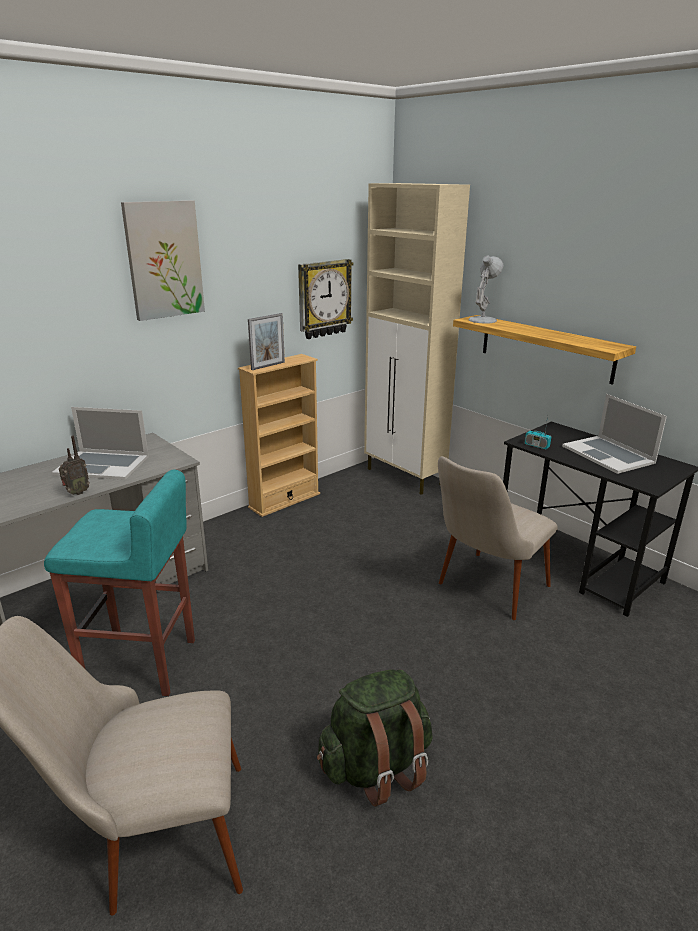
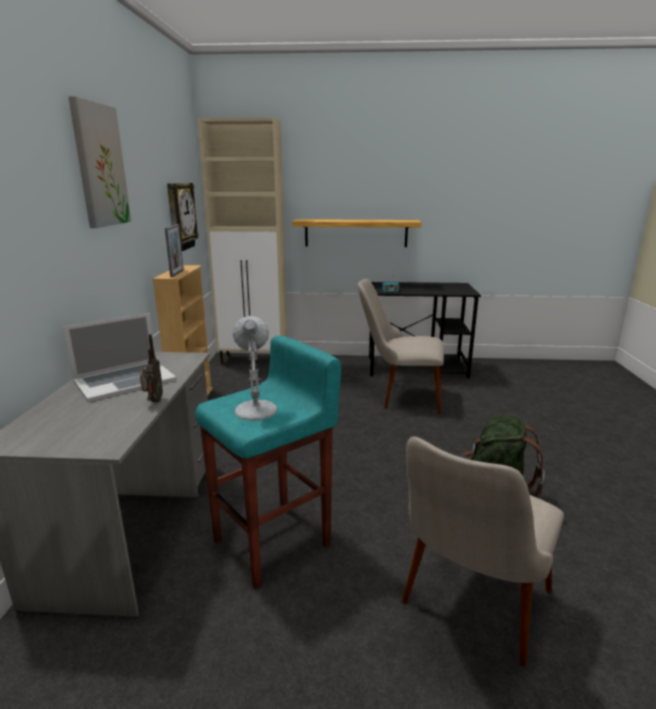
camera: 45 degrees left, 5 degrees down
(483, 320) = (309, 220): white table lamp -> white table lamp (255, 409)
(484, 593) = (400, 396): beige chair -> beige chair turned 105 degrees clockwise
(608, 454) = (427, 287): laptop -> none

